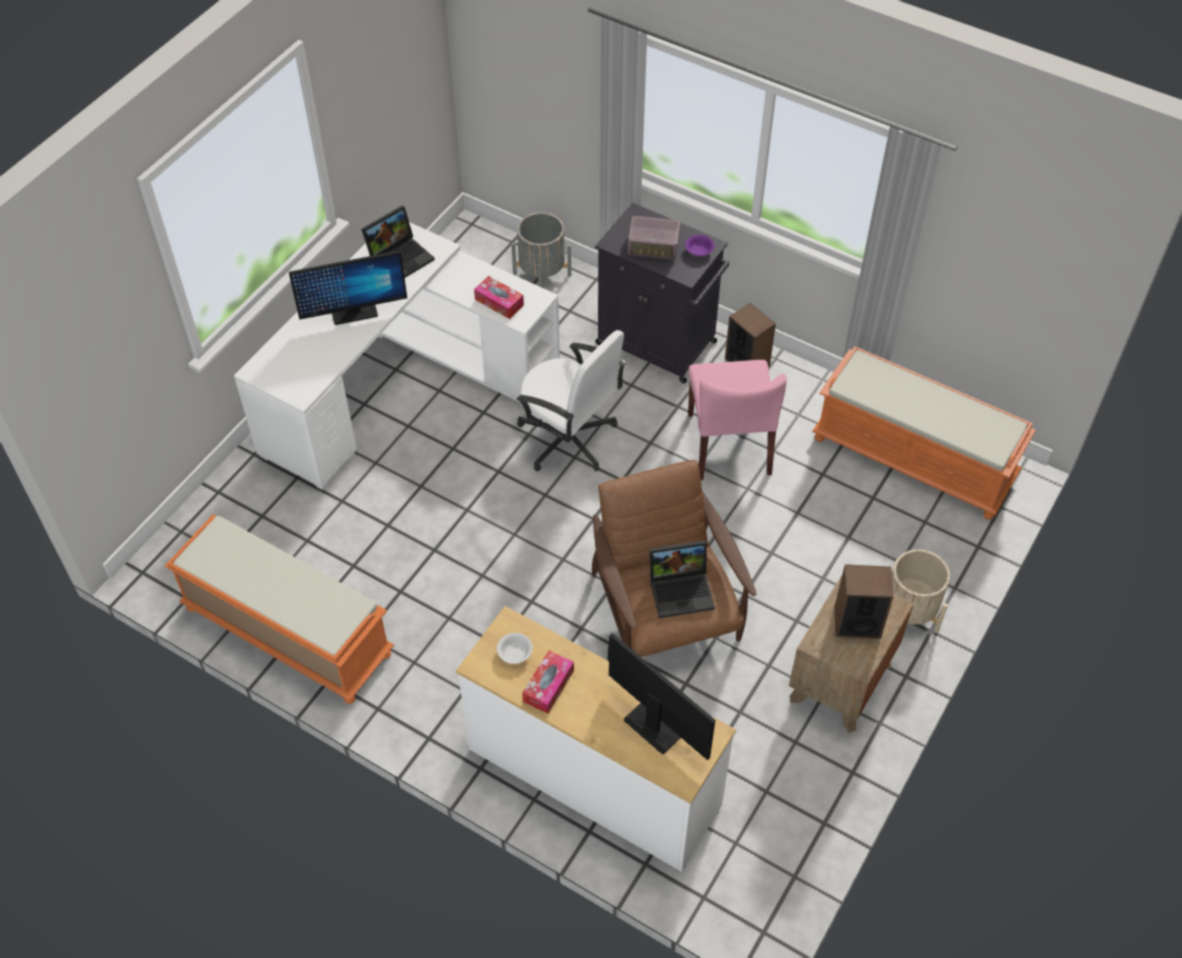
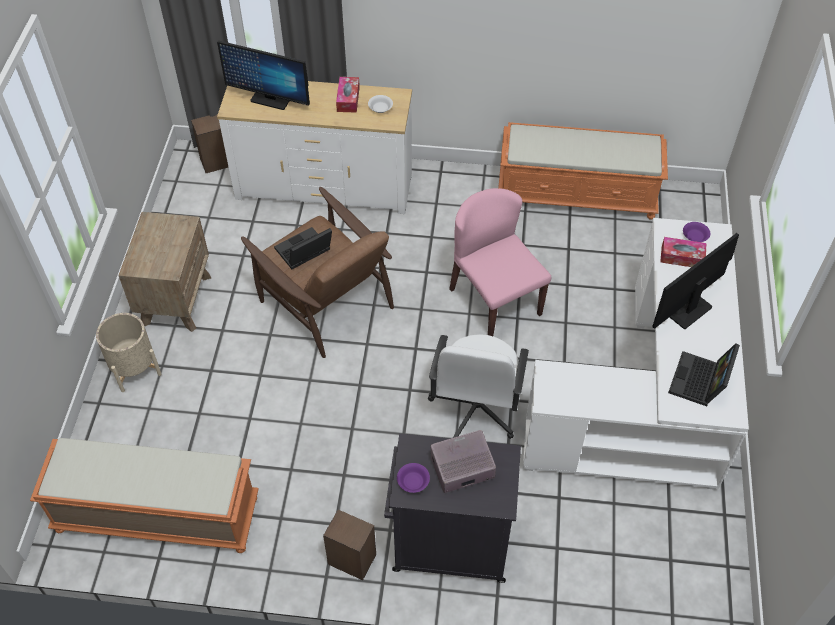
camera: 155 degrees right, 0 degrees up
(282, 376) = (695, 237): none -> purple bowl
(499, 302) = (579, 381): tissue box -> tissue box (681, 257)
(542, 274) = (612, 583): grey planter -> none
(568, 439) = (475, 409): white office chair -> white office chair turned 90 degrees counterclockwise
(729, 444) = (333, 460): pink chair -> pink chair (494, 301)
(857, 622) = (159, 247): speaker -> speaker (217, 162)

